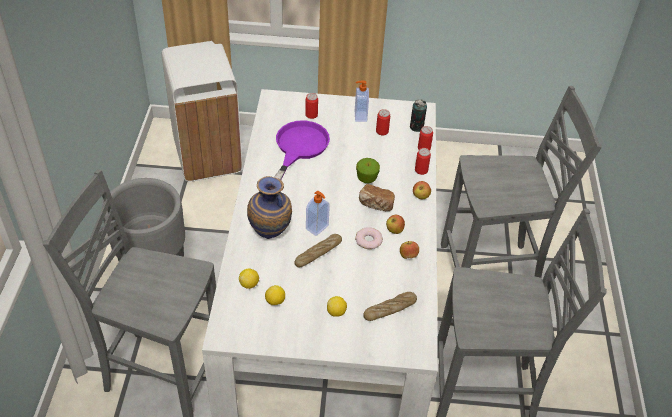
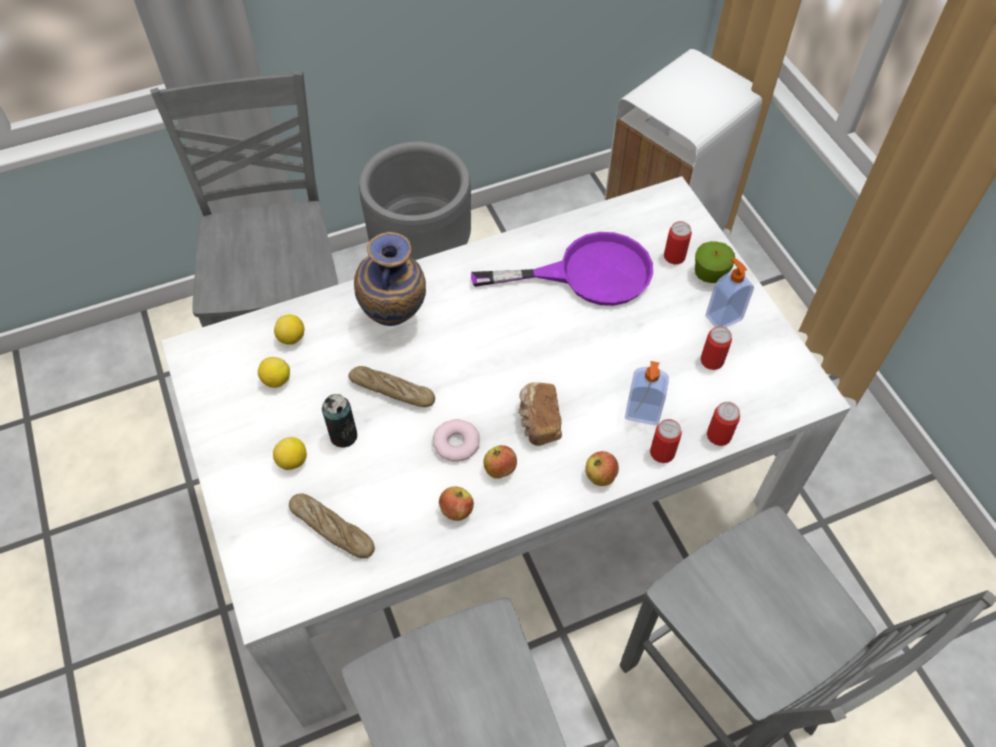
camera: 65 degrees right, 10 degrees up
(317, 228) = (442, 368): soap dispenser -> soap dispenser (642, 414)
(367, 178) = (588, 385): apple -> apple (710, 274)
(416, 127) = (762, 404): can -> can (343, 436)

